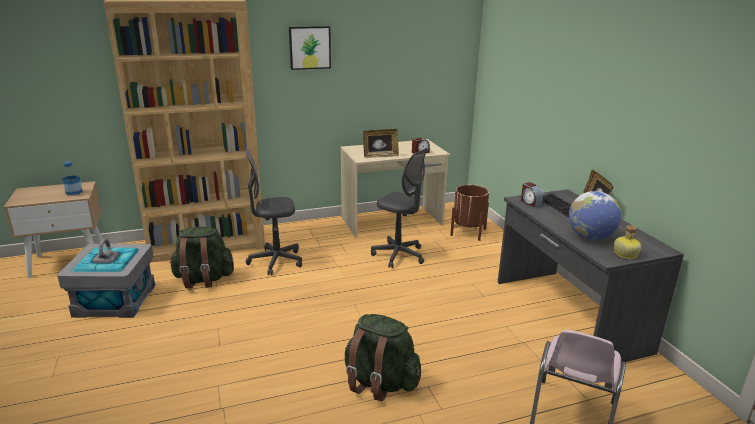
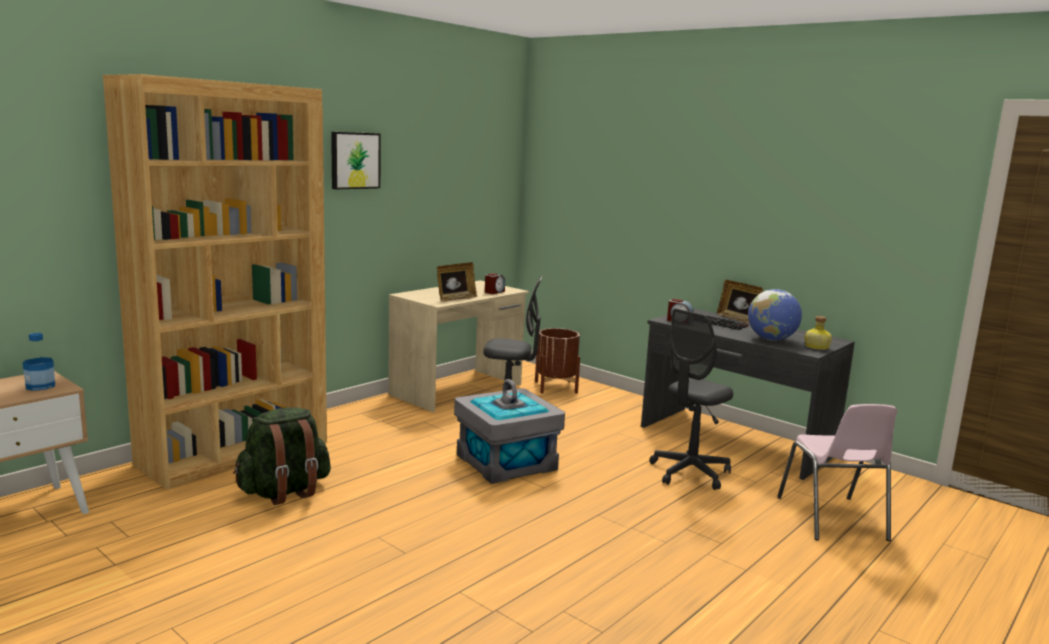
camera: 30 degrees left, 10 degrees down
(114, 300) = (173, 543): grey storage box -> grey storage box (505, 462)
(276, 261) = (362, 453): grey office chair -> grey office chair (689, 473)
(380, 383) = (637, 538): green backpack -> none

